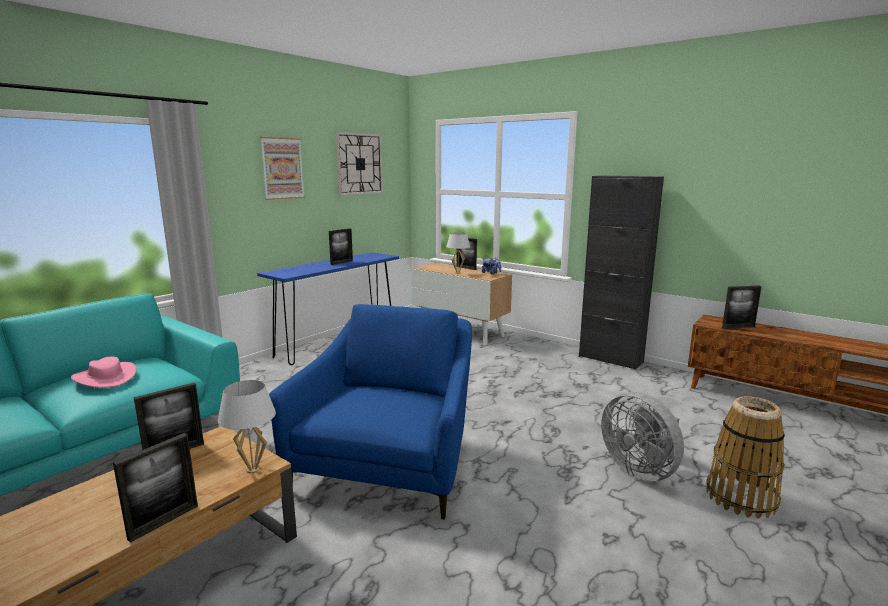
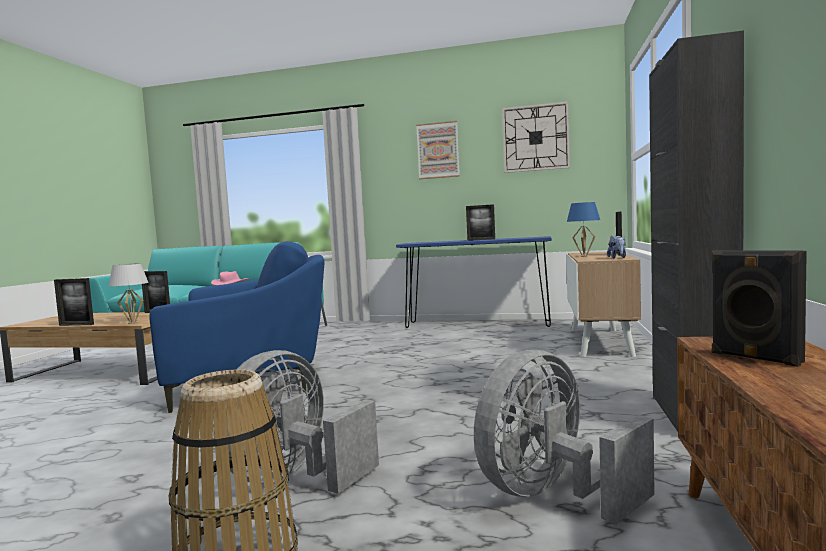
camera: 65 degrees right, 10 degrees down
(458, 273) = (584, 256): white table lamp -> blue table lamp
(685, 410) = (552, 495): none -> grey fan
(738, 327) = (754, 358): picture frame -> black speaker

